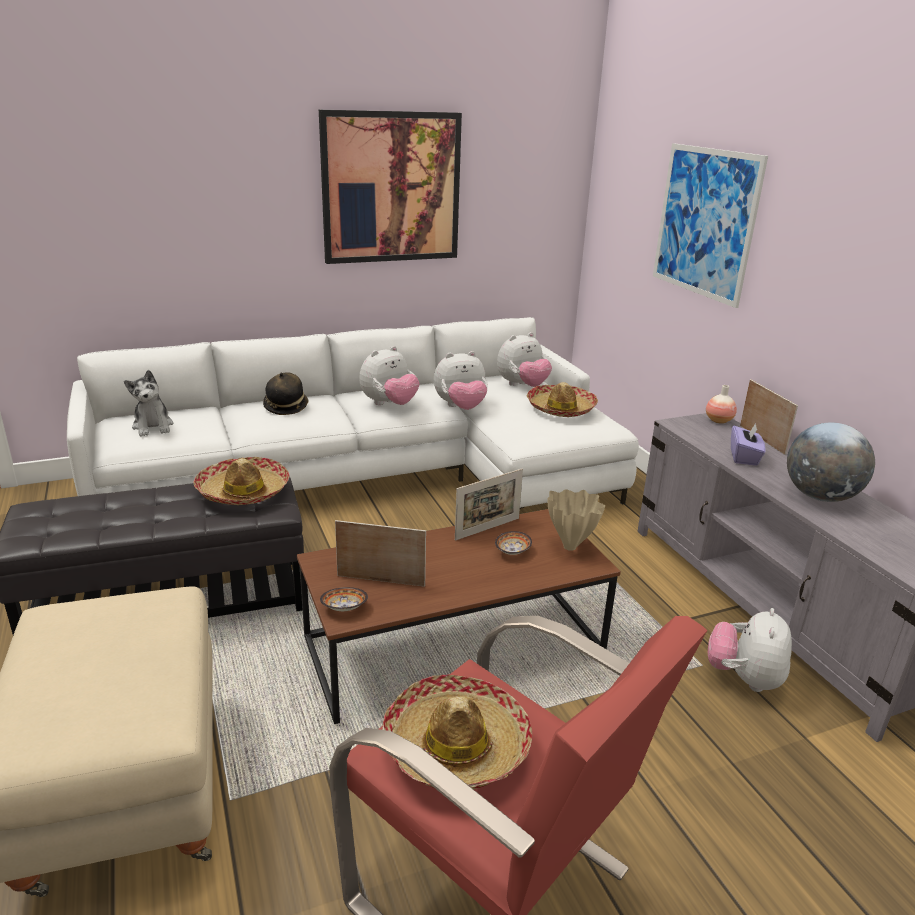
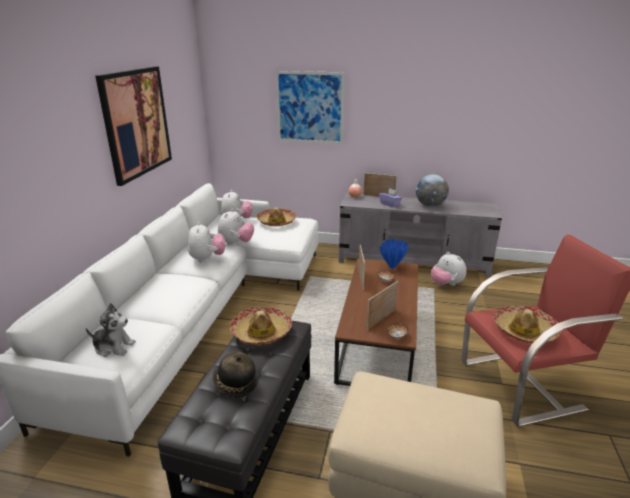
camera: 55 degrees left, 0 degrees up
(286, 407) = (161, 289): hat -> hat (235, 384)
(570, 547) = (393, 267): beige vase -> blue vase

